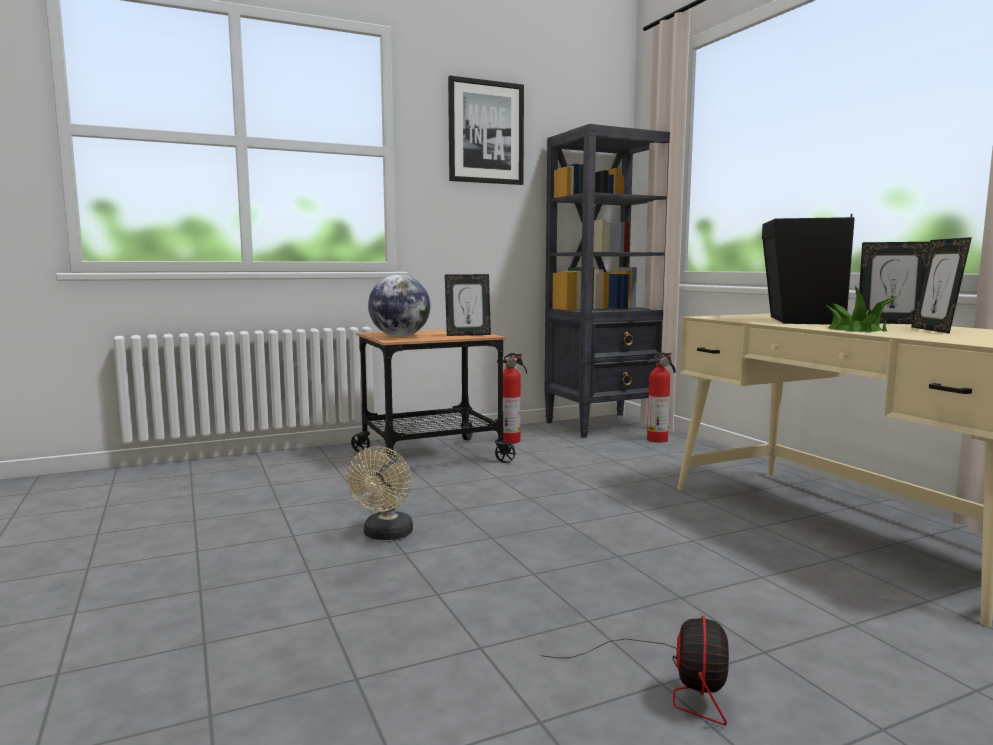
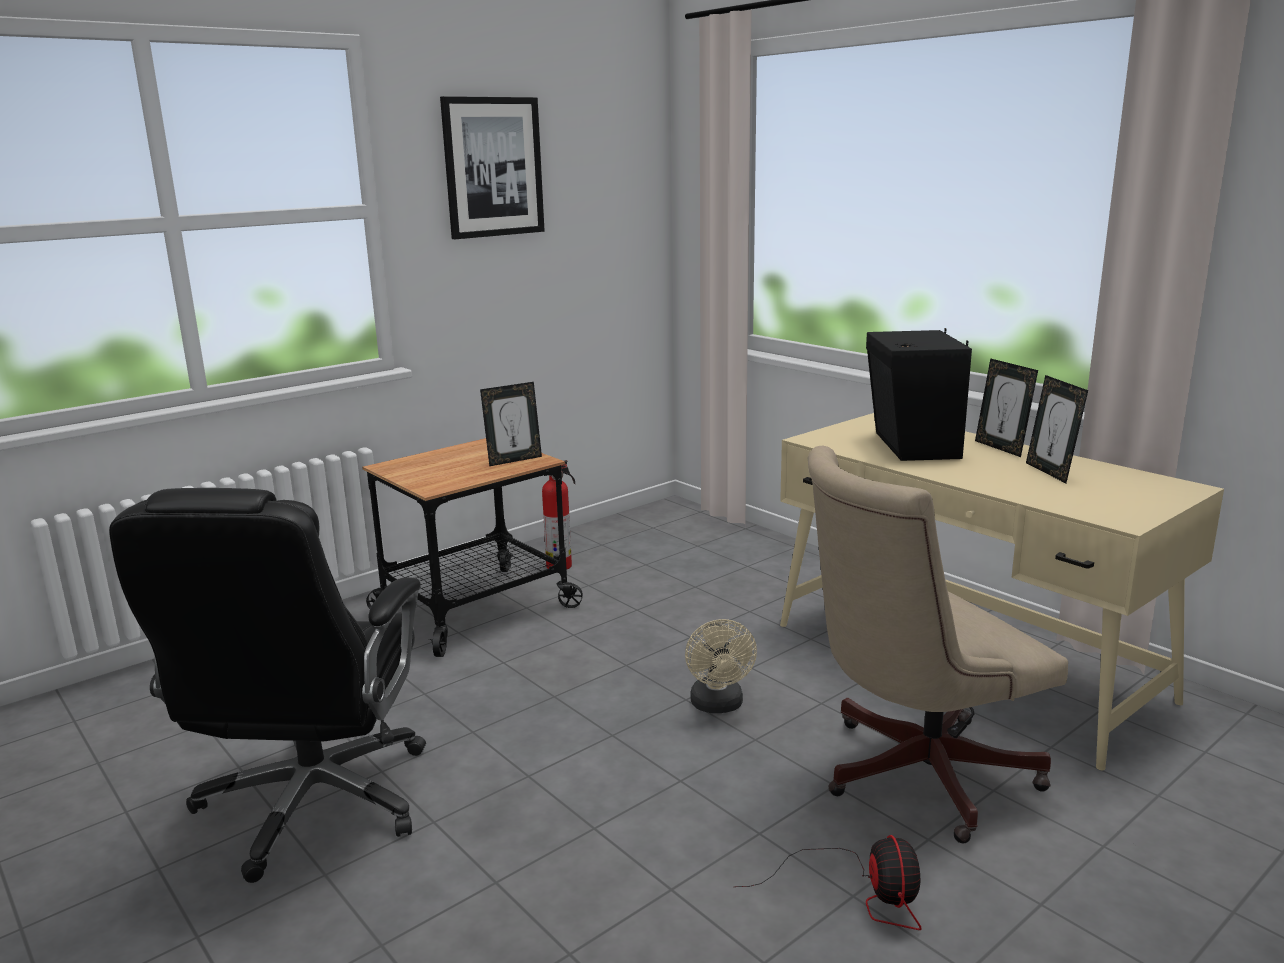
camera: 15 degrees left, 10 degrees up
(227, 547) = (313, 804): none -> black office chair
(386, 535) = (492, 752): beige fan -> beige fan (718, 706)
(400, 336) = (431, 474): globe -> none
(604, 425) = (660, 522): black bookcase -> none
(658, 439) = (732, 541): fire extinguisher -> none
(766, 600) = (913, 775): none -> beige office chair
(857, 329) = (980, 478): potted plant -> none
(890, 323) = (1001, 448): picture frame -> picture frame turned 60 degrees clockwise

